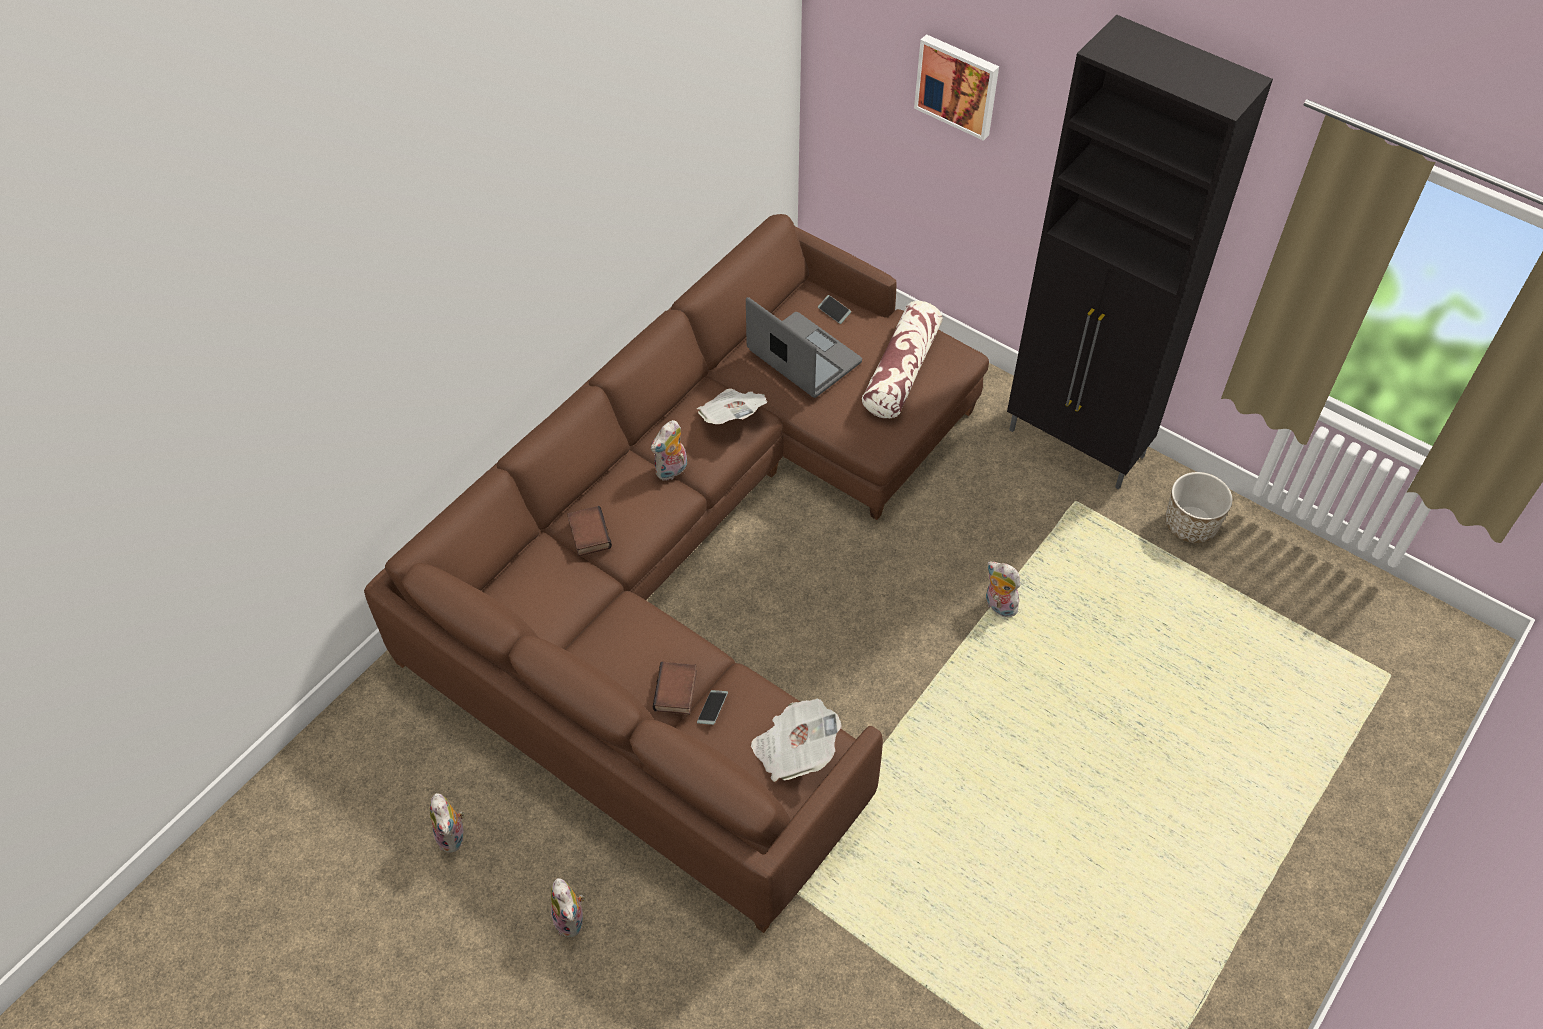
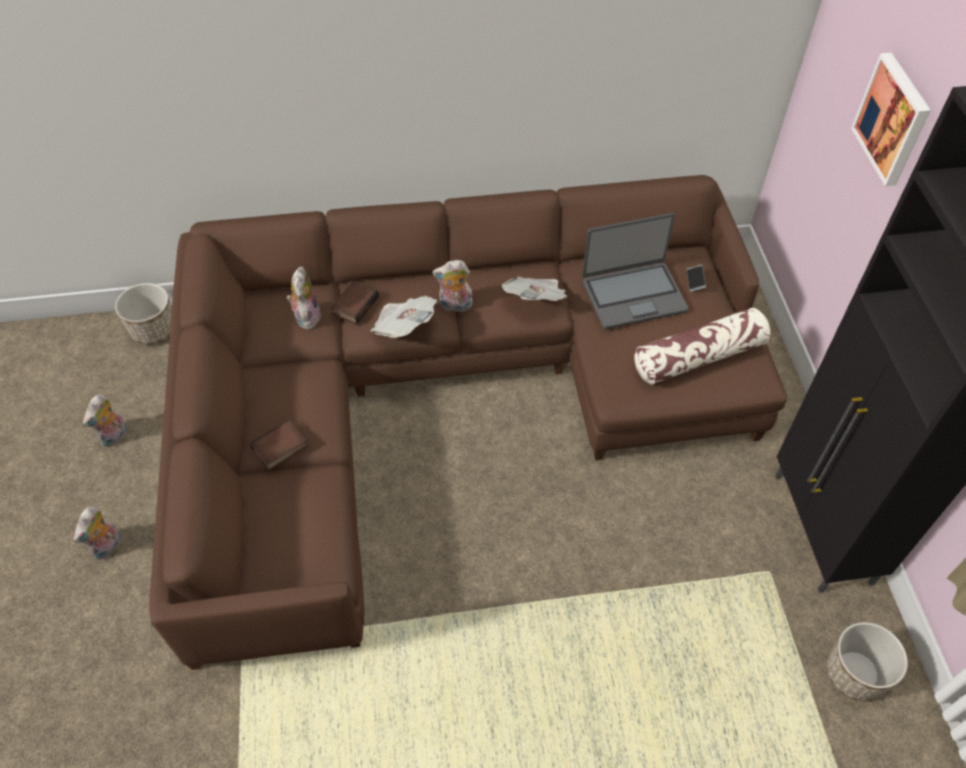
camera: 45 degrees right, 0 degrees up
(362, 721) = (154, 330): none -> planter
(712, 709) = (286, 480): phone -> none
(794, 750) = (299, 556): newspaper -> newspaper (404, 327)
(803, 357) = (633, 295): laptop -> laptop turned 75 degrees clockwise
(998, 606) = (614, 597): plush toy -> plush toy (306, 316)

